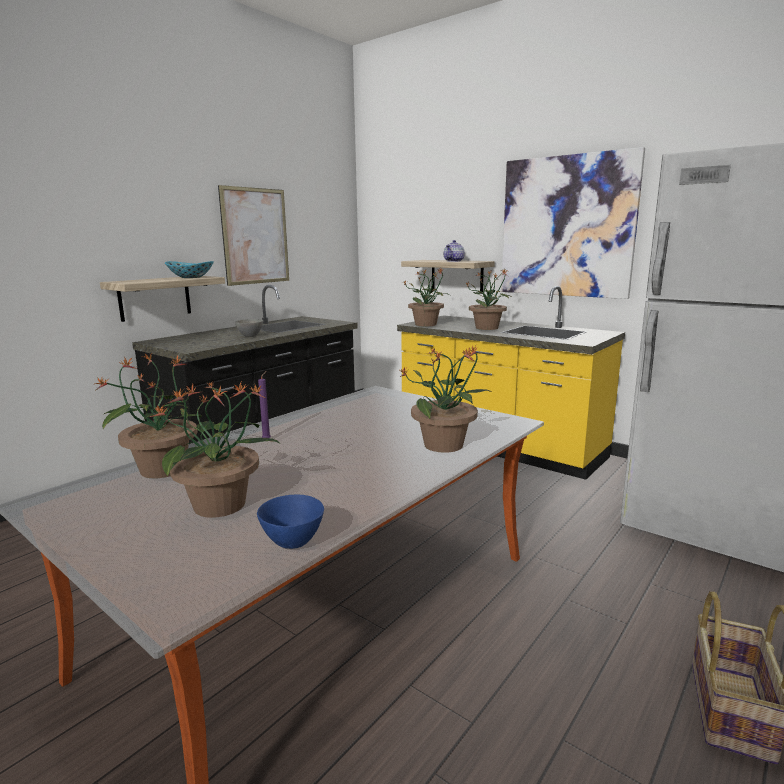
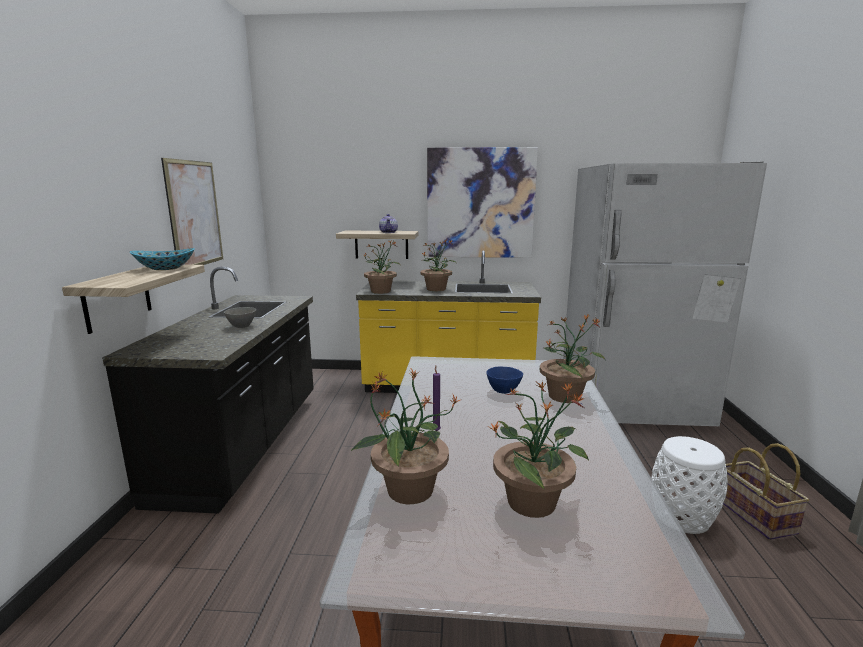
camera: 35 degrees left, 0 degrees up
(293, 543) = (641, 507): blue bowl -> blue bowl (504, 391)
(603, 662) = (682, 517): none -> white stool

